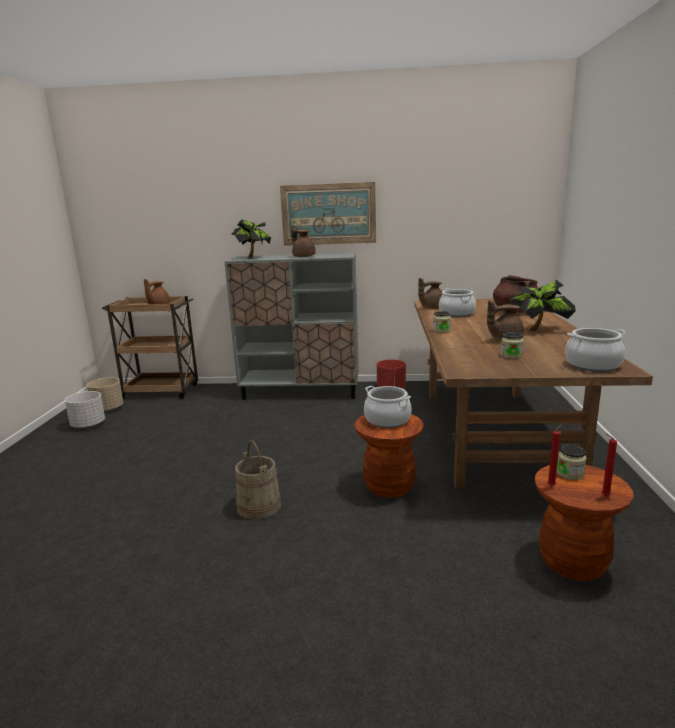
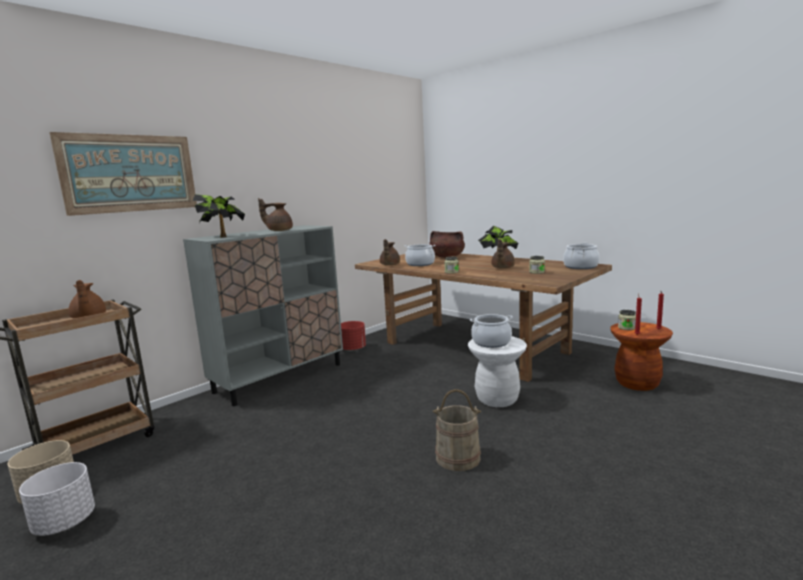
camera: 50 degrees left, 5 degrees down
(328, 214) = (274, 189): picture -> picture (130, 173)
(389, 486) = (497, 399): brown stool -> white stool

